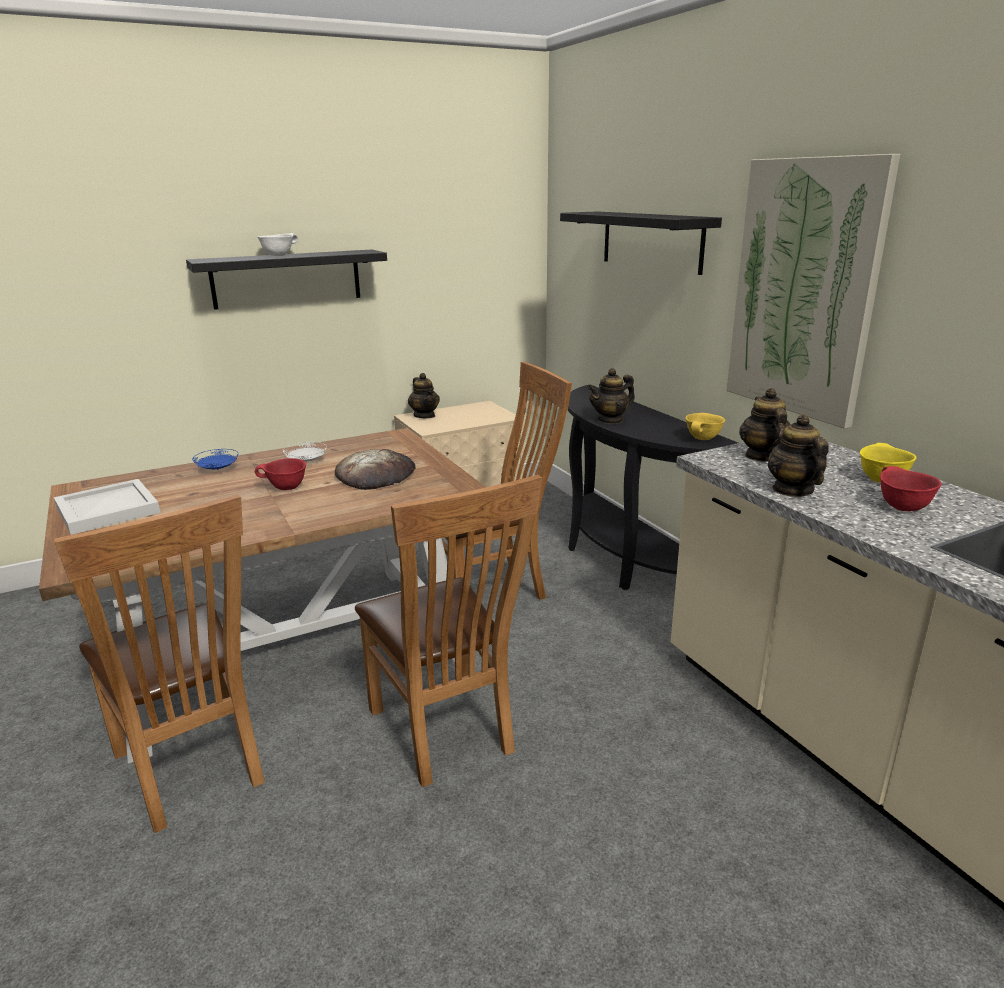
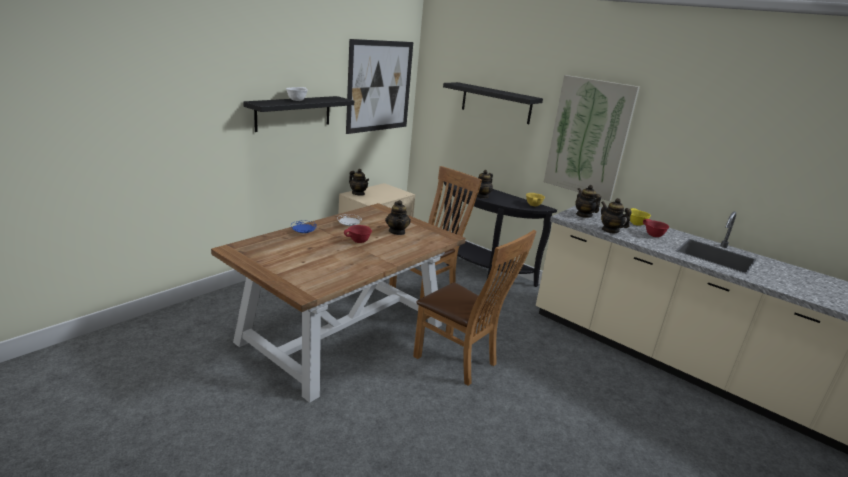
camera: 25 degrees left, 0 degrees up
(109, 509) = (273, 260): white tray -> none
(193, 771) = (350, 399): brown chair -> none
(376, 475) = (397, 232): bread -> teapot
(464, 231) = (380, 86): none -> picture

